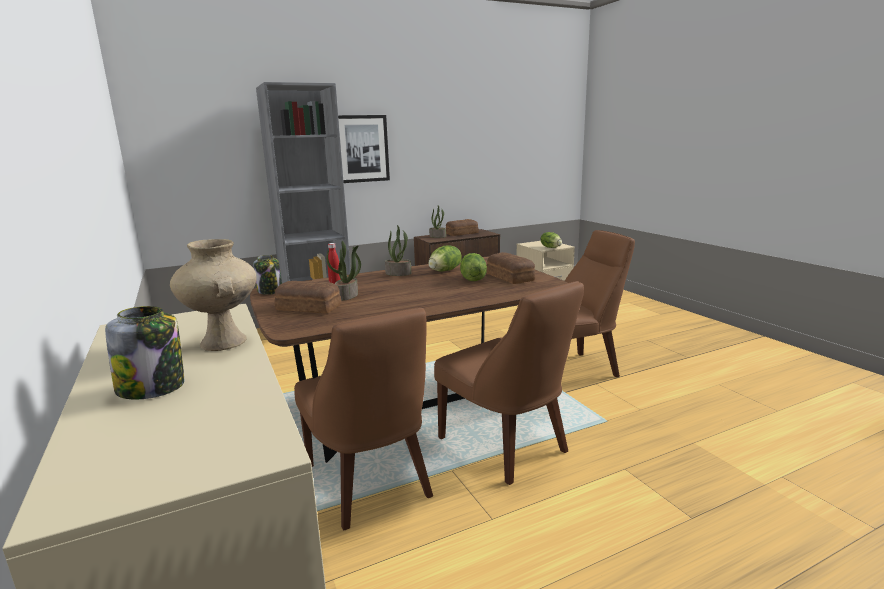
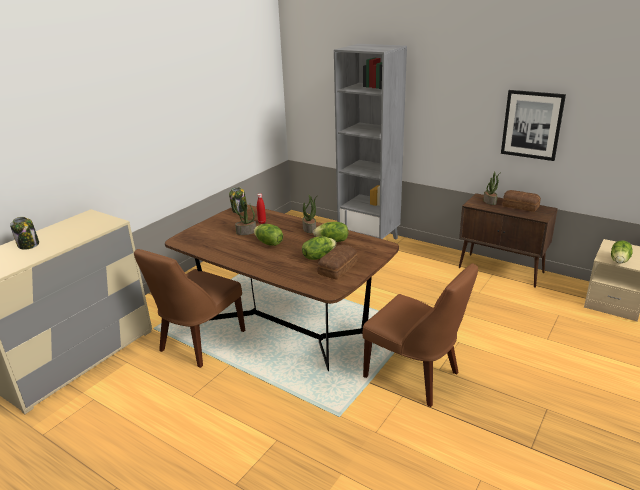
camera: 60 degrees right, 10 degrees up
(225, 342) = (74, 238): beige vase -> none
(308, 307) = (218, 230): bread -> none
(362, 149) = (438, 101): picture -> picture (532, 125)
(401, 291) = (268, 243): none -> lettuce
(506, 447) = (268, 378): brown chair -> none

